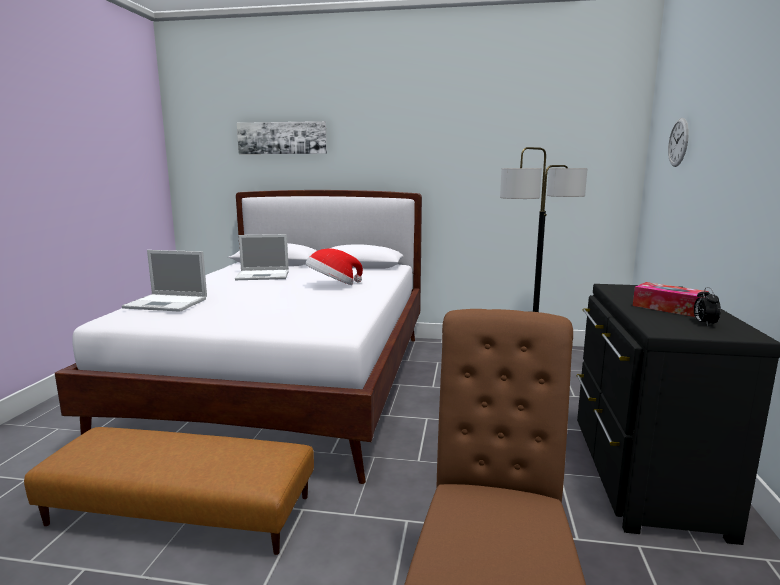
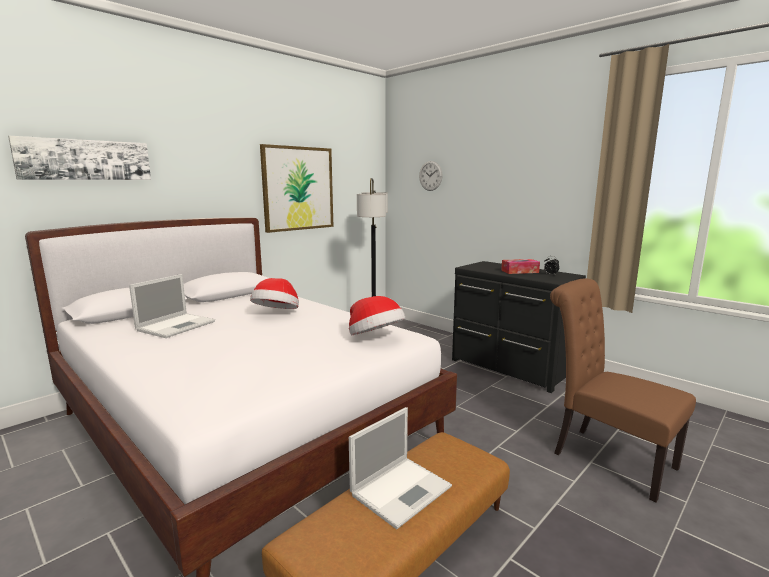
camera: 55 degrees left, 0 degrees up
(167, 303) = (208, 376): laptop -> laptop (402, 489)
(313, 321) = (375, 338): none -> hat
(486, 163) = (298, 188): none -> picture

